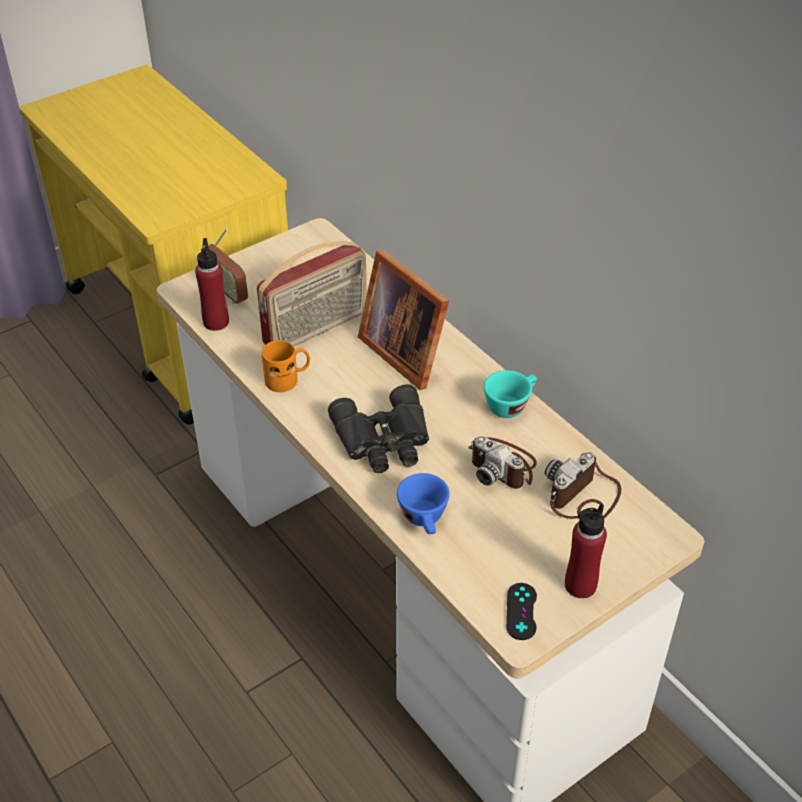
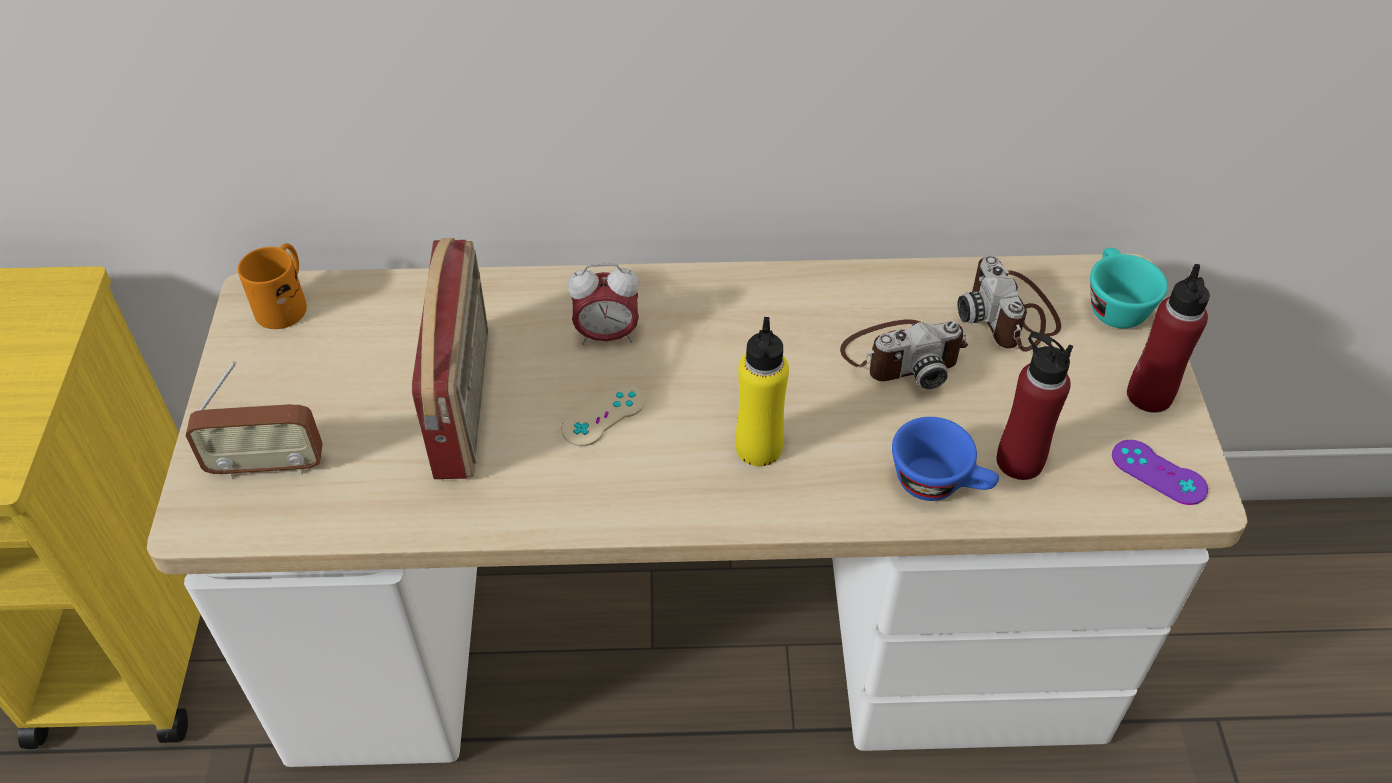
camera: 55 degrees left, 5 degrees up
(216, 322) = (322, 515): red bottle -> red bottle (1019, 461)
(288, 379) = (538, 491): orange mug -> orange mug (285, 302)
(353, 376) = (603, 415): none -> beige game controller
(384, 440) = (758, 448): black binoculars -> yellow bottle
(405, 351) = (607, 335): picture frame -> alarm clock
(510, 404) = (800, 290): turquoise cup -> turquoise cup (1113, 305)
(521, 611) = (1158, 472): black game controller -> purple game controller

